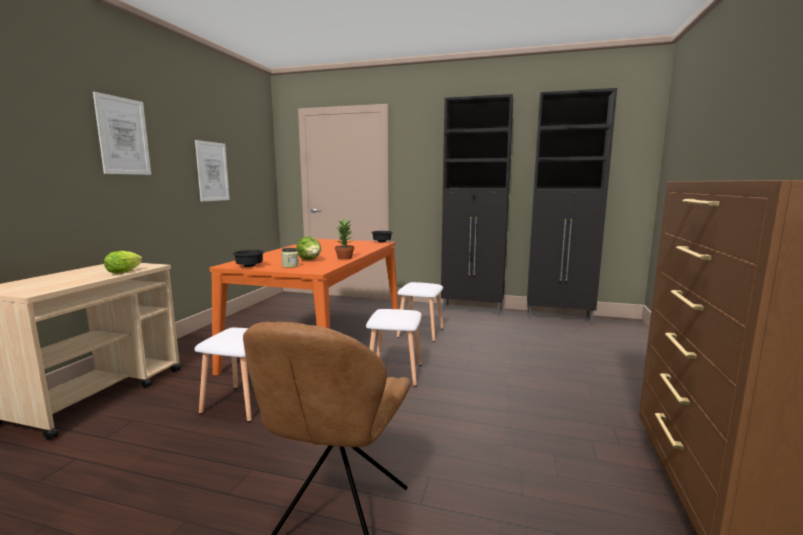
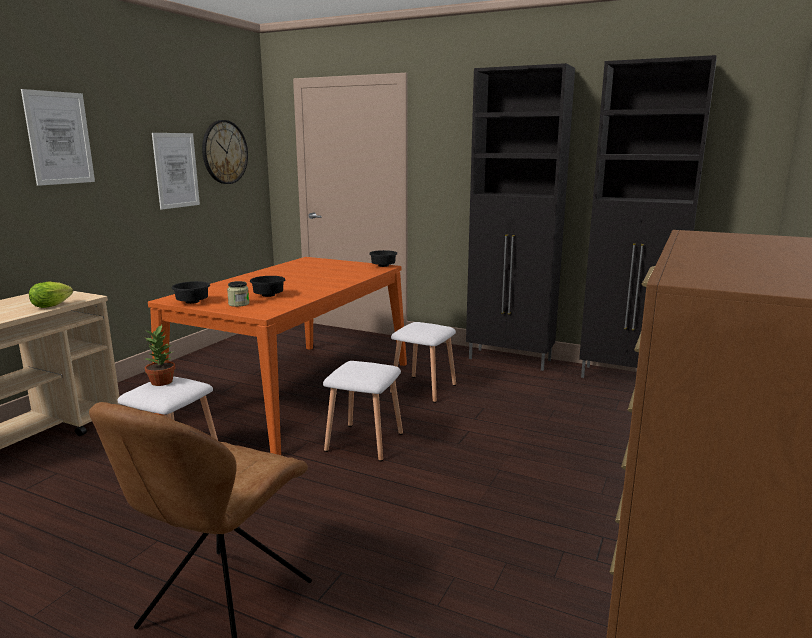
camera: 10 degrees right, 5 degrees up
(247, 161) = (224, 152): none -> wall clock
(310, 260) = (269, 295): lettuce -> black bowl
(345, 258) = (313, 293): potted plant -> potted plant (162, 382)

